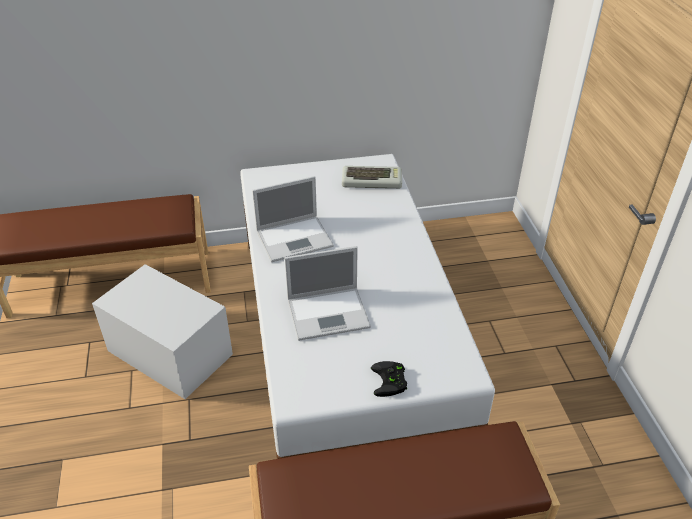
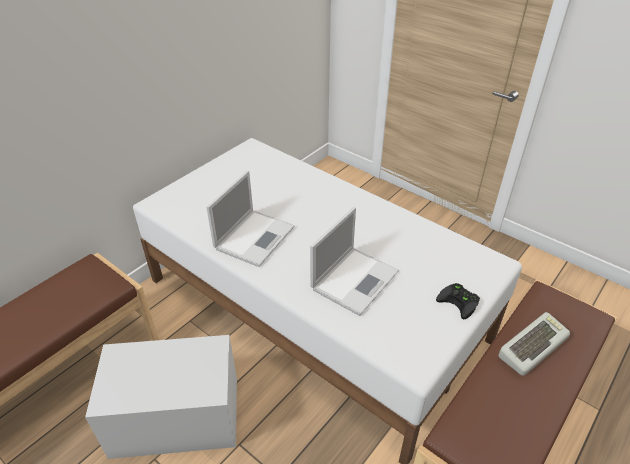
camera: 40 degrees left, 0 degrees up
(372, 181) = (262, 163): keyboard -> keyboard (531, 345)

